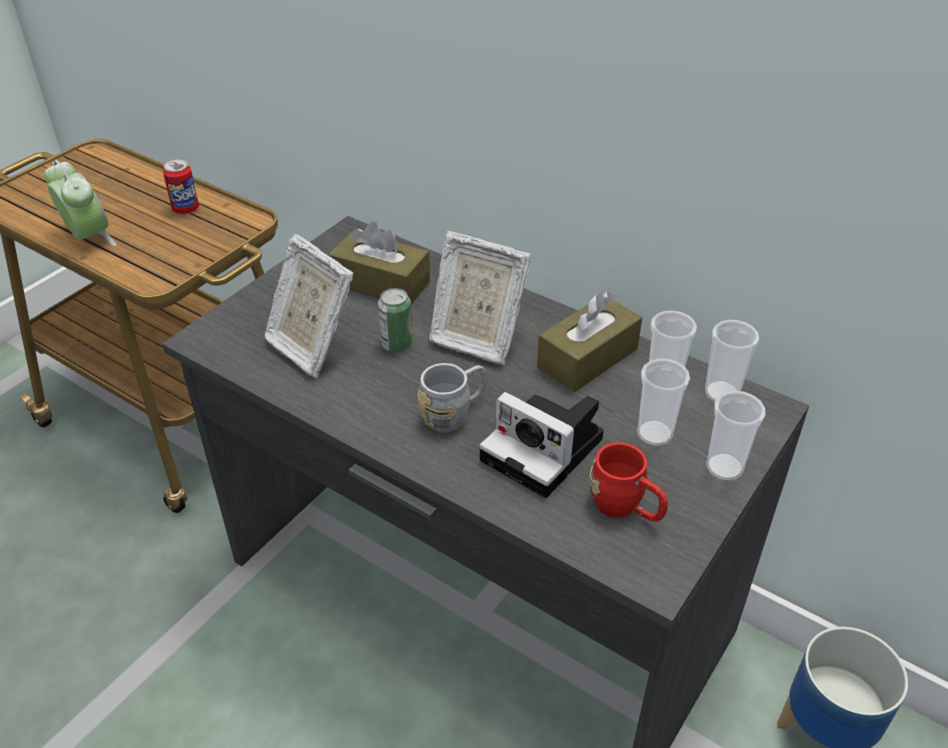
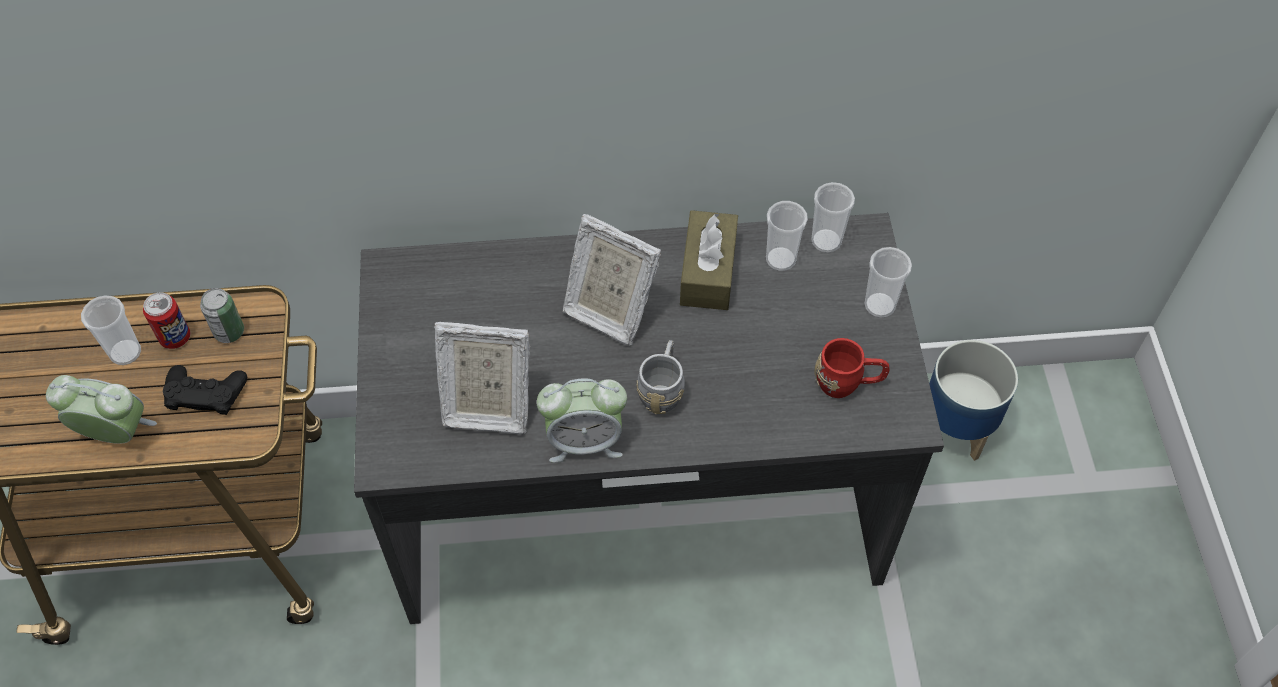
camera: 40 degrees left, 15 degrees up
(162, 246) = (205, 393): none -> black game controller
(351, 411) = (584, 441): none -> alarm clock
(381, 283) = (475, 305): brown tissue box -> none
(397, 344) = (553, 356): can -> can (229, 332)
(475, 339) = (608, 309): picture frame -> picture frame turned 45 degrees clockwise
(546, 450) = (756, 374): camera -> none
(654, 434) = (813, 308): cup -> cup (125, 352)

